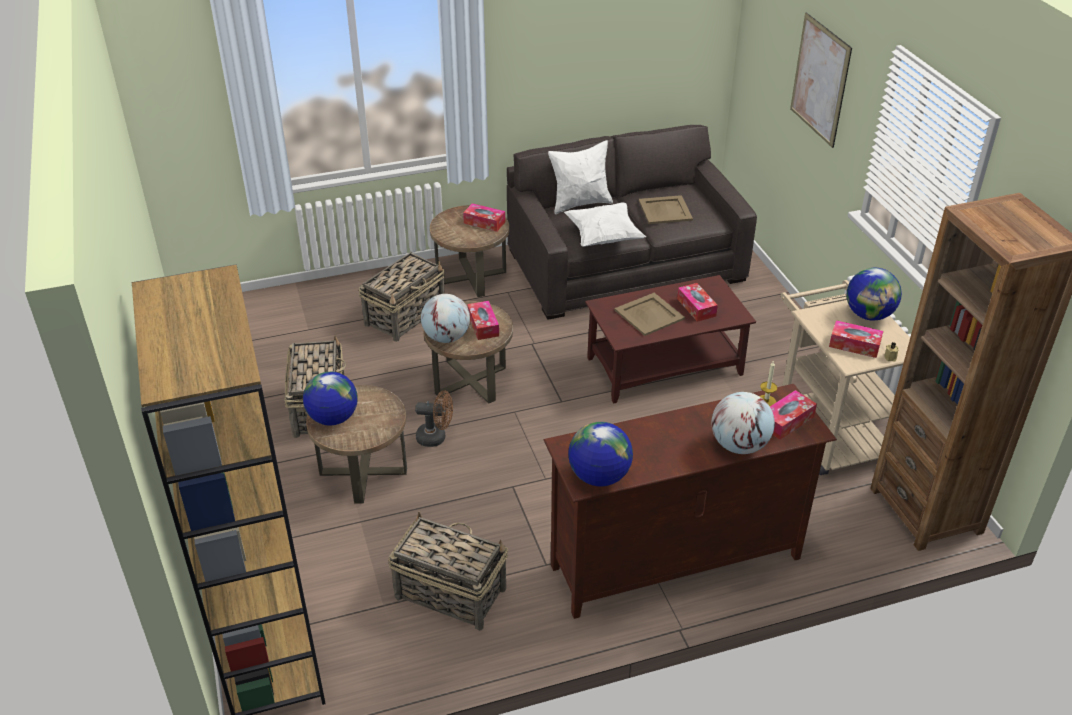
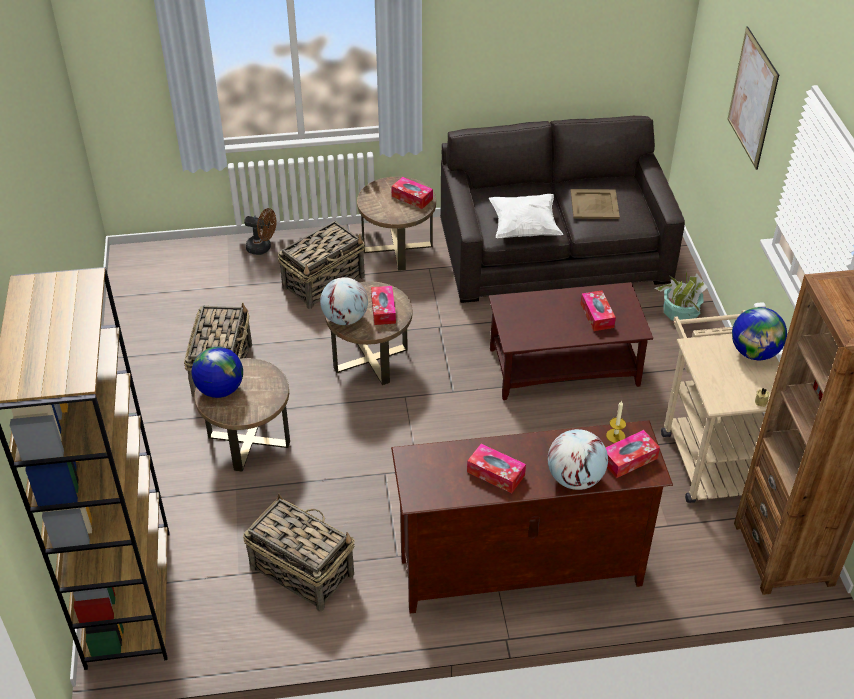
camera: 10 degrees right, 5 degrees up
(436, 437) = (324, 414): brown fan -> brown fan (262, 248)
(580, 203) = (511, 187): white pillow -> none
(599, 477) = (432, 493): globe -> none
(649, 315) = (547, 318): beige tray -> none
(761, 306) = (680, 312): none -> potted plant
(854, 345) = (728, 384): tissue box -> tissue box (495, 474)

